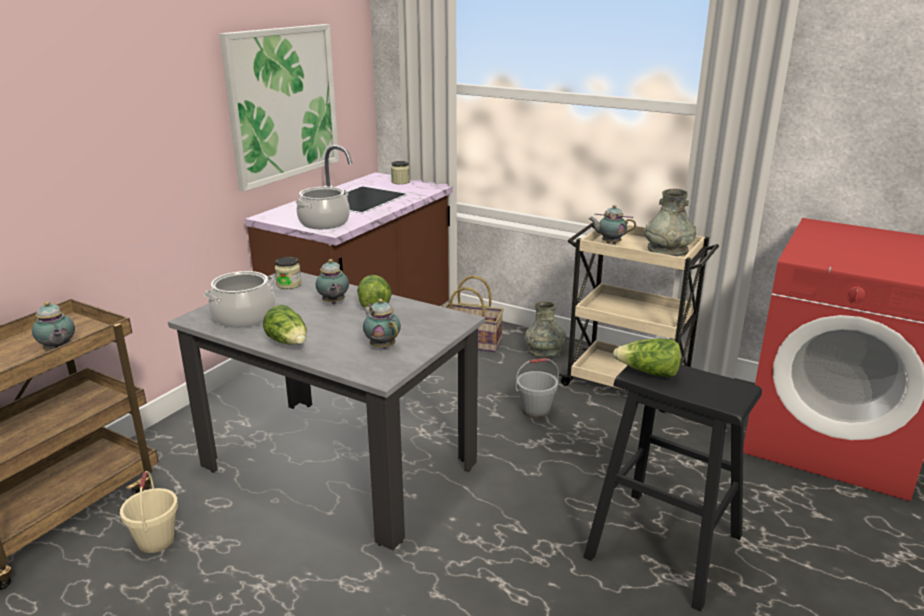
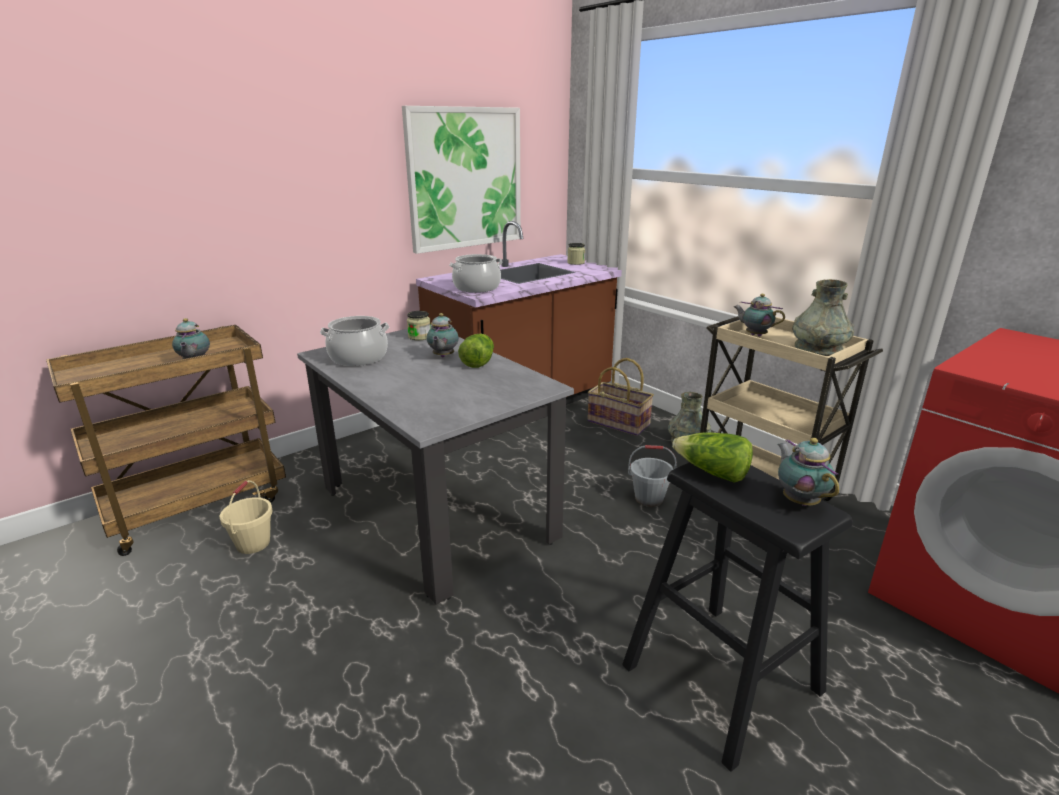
camera: 20 degrees right, 0 degrees up
(289, 342) = (374, 384): lettuce -> none
(382, 346) = (452, 399): teapot -> teapot (799, 500)

